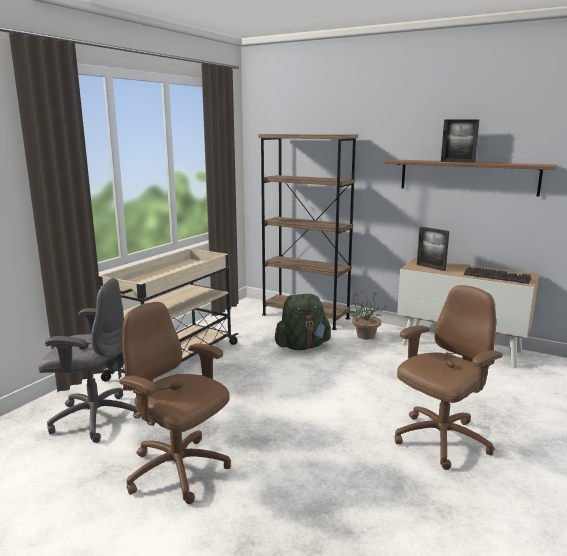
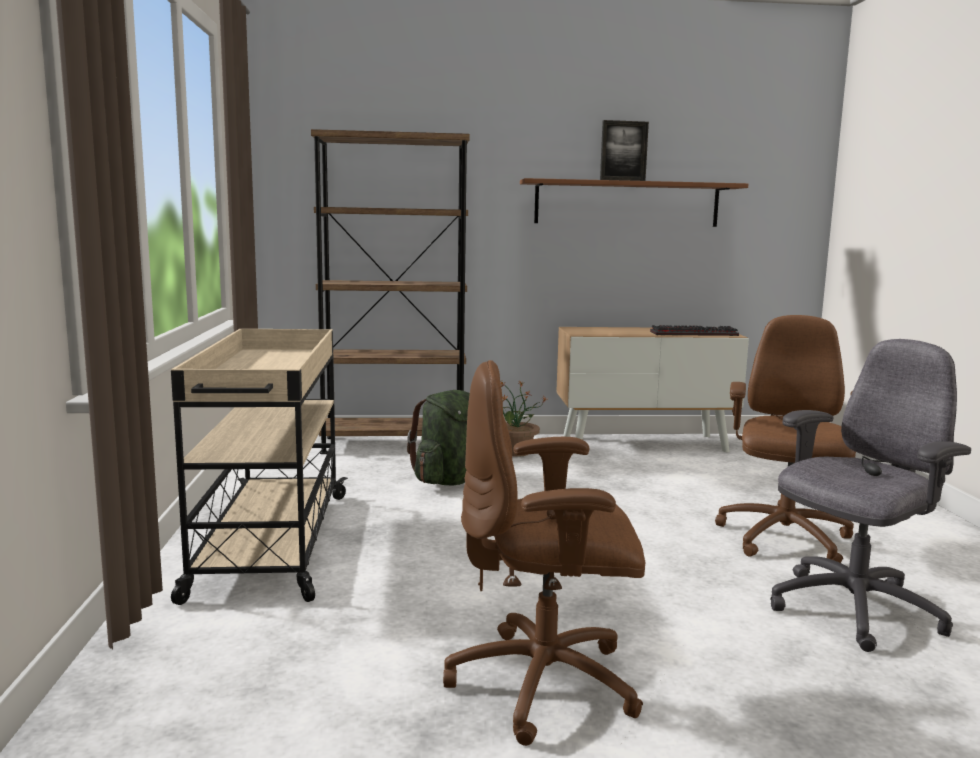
camera: 35 degrees left, 5 degrees down
(94, 418) = (259, 665): grey office chair -> grey office chair (852, 610)
(430, 267) = (603, 332): picture frame -> none

